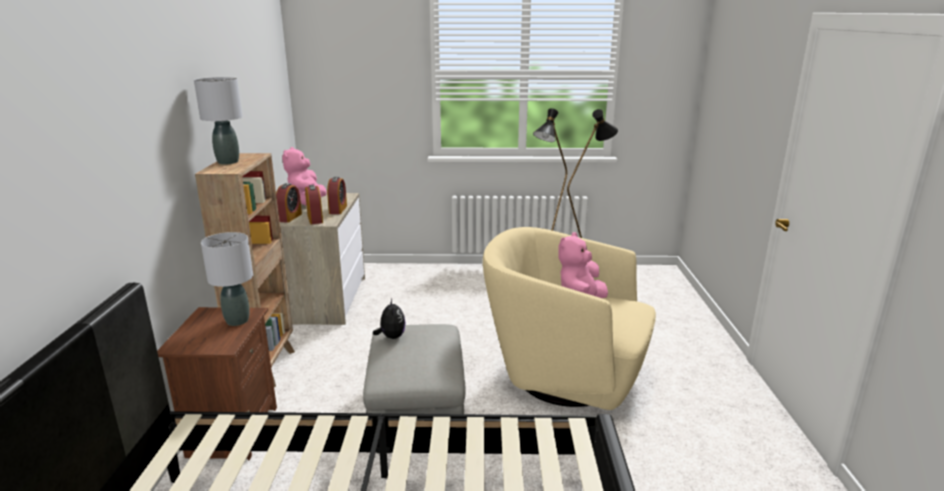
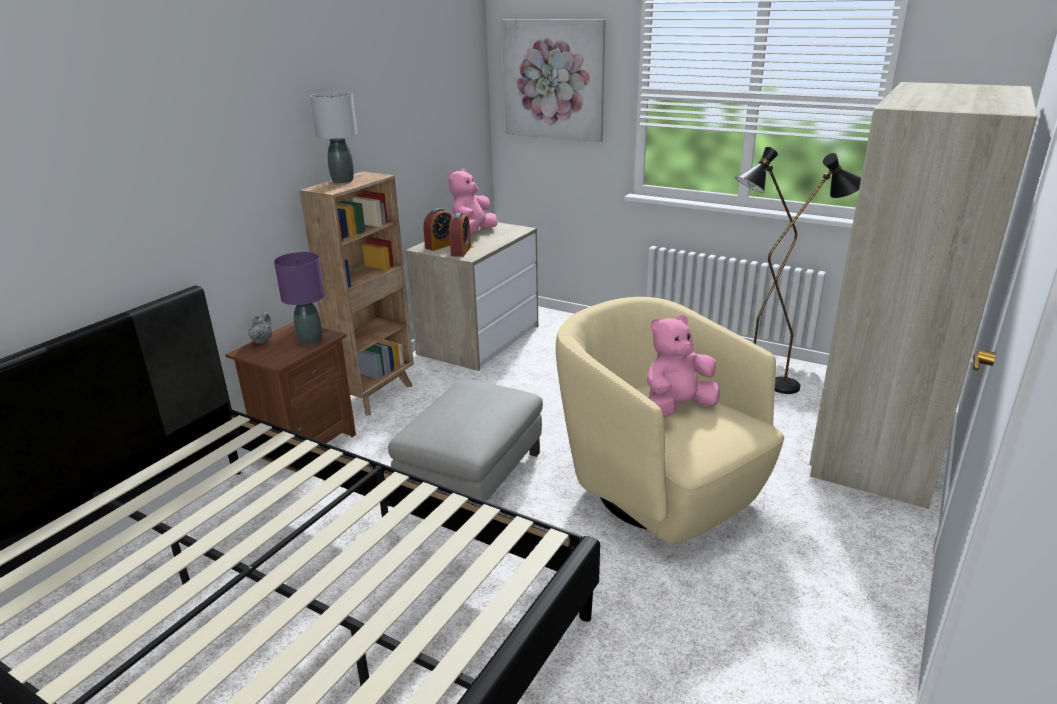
camera: 30 degrees right, 5 degrees up
(183, 332) = (262, 340): none -> grey teapot
(237, 321) = (310, 341): grey table lamp -> purple table lamp
(338, 209) = (494, 244): alarm clock -> none
(353, 67) = (553, 80): none -> picture
(391, 337) = (460, 392): plush toy -> none
(664, 306) = (877, 443): none -> beige wardrobe

